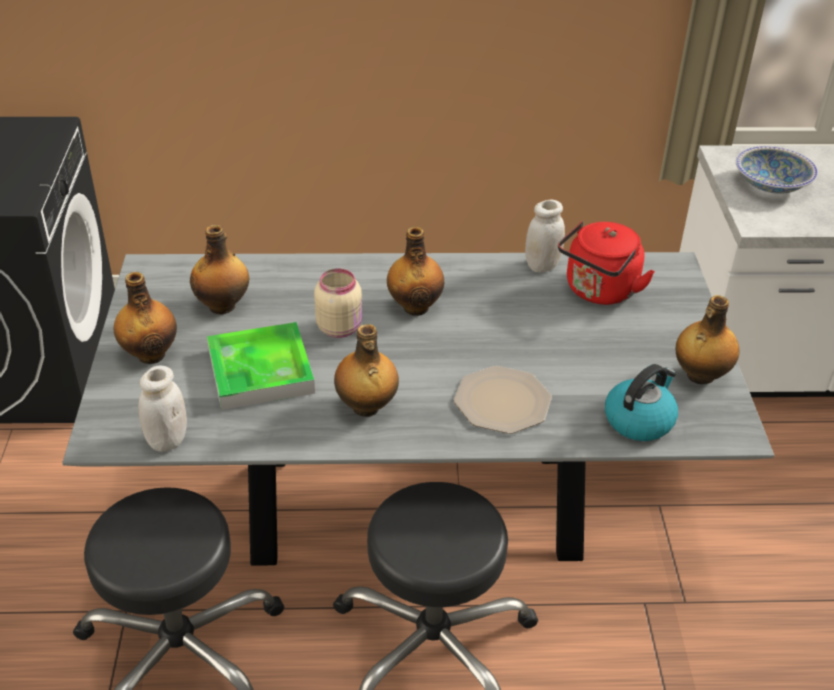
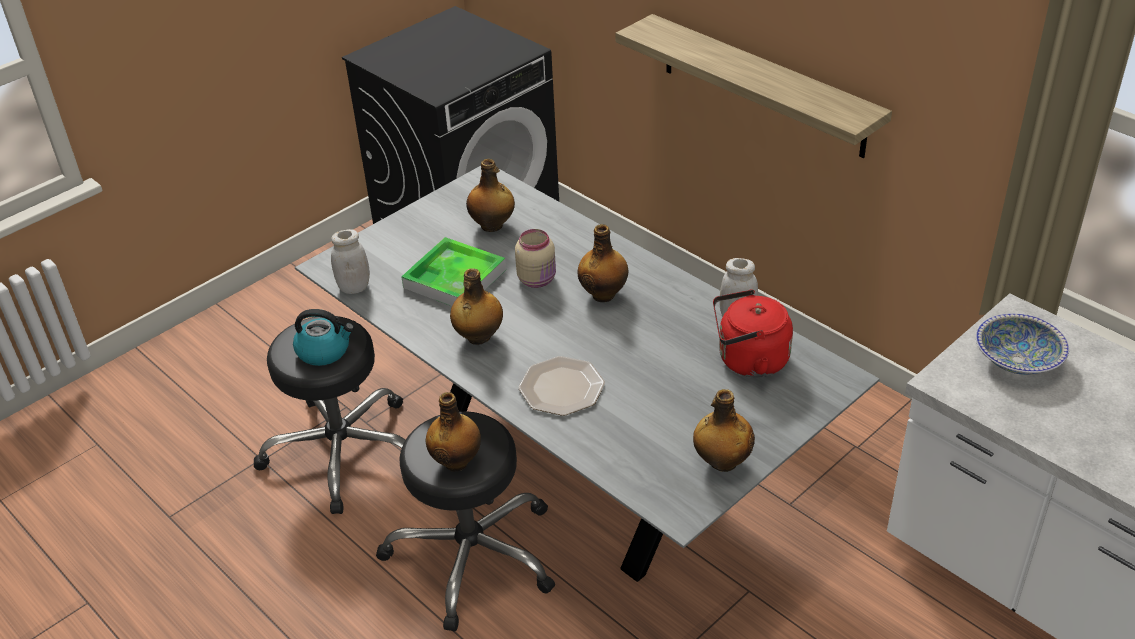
camera: 50 degrees right, 0 degrees up
(150, 354) = (414, 232): bottle -> bottle (457, 461)
(377, 58) = (762, 85): none -> shelf
(639, 420) = (629, 459): kettle -> kettle (324, 351)

